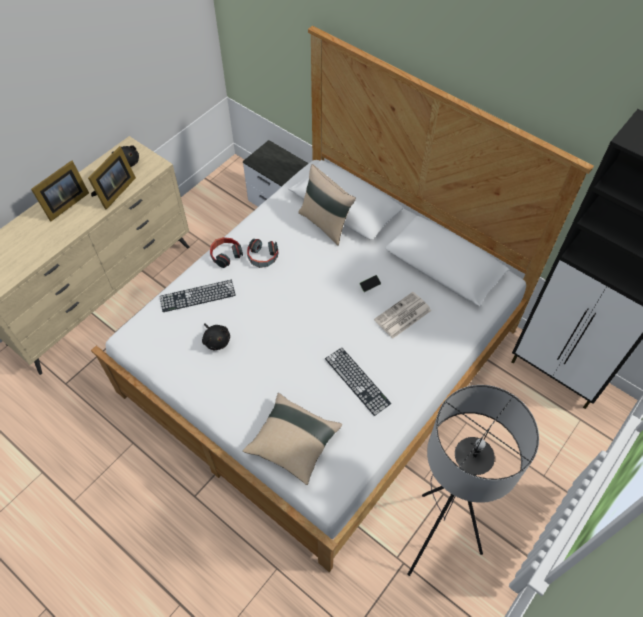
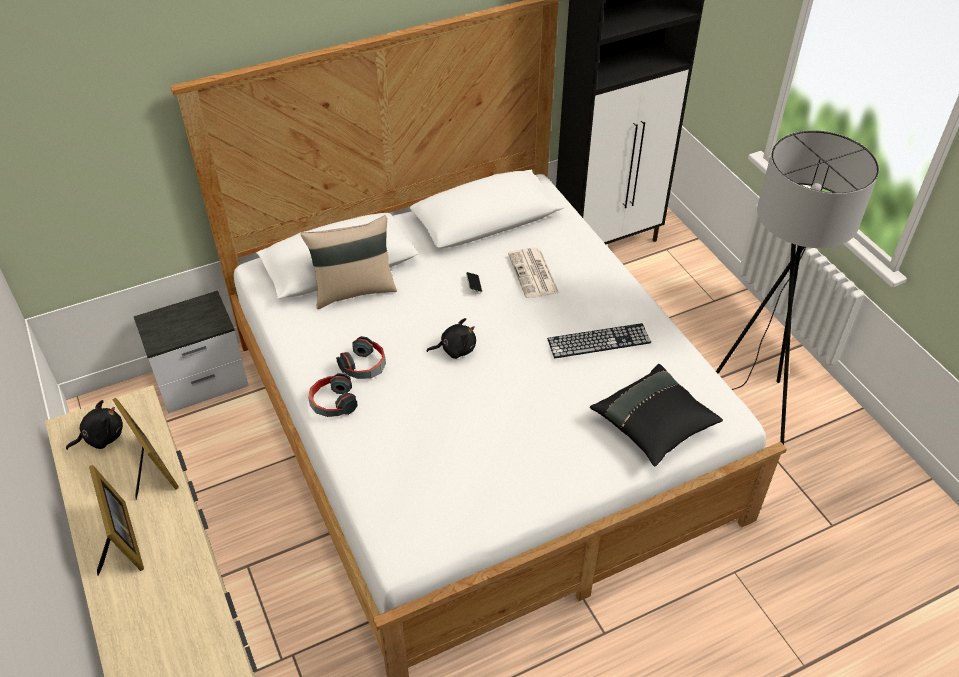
camera: 65 degrees left, 10 degrees down
(197, 296) = (381, 453): keyboard -> none
(216, 340) = (468, 452): black plush toy -> black plush toy (455, 349)
(293, 443) = (653, 425): beige pillow -> black pillow

